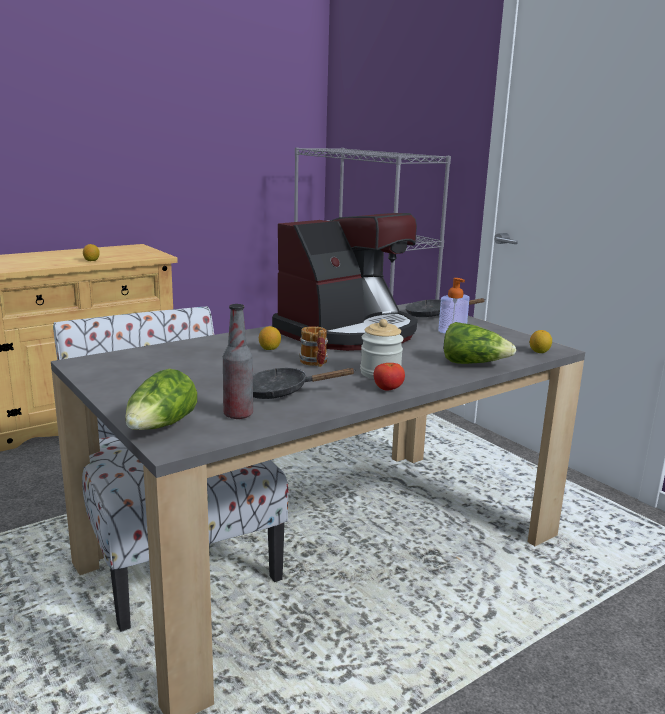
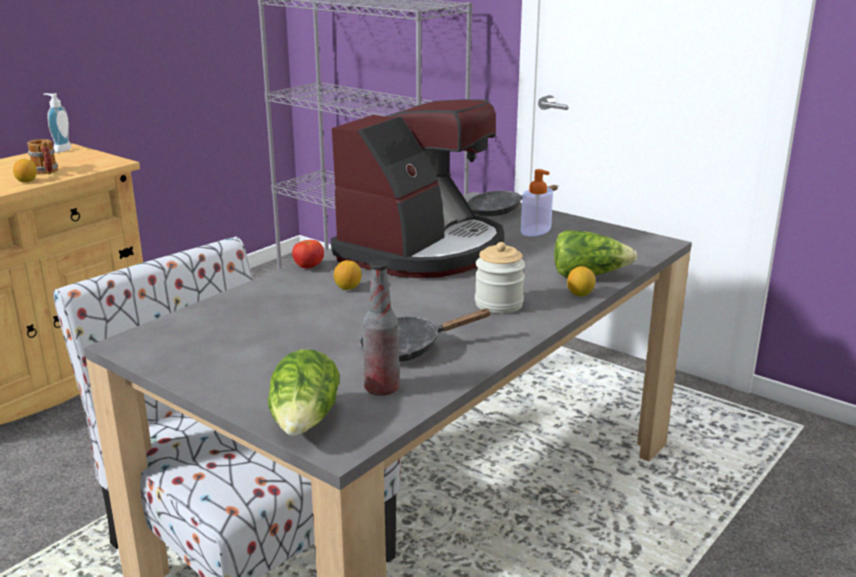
camera: 15 degrees left, 5 degrees up
(131, 246) = (60, 149): none -> soap dispenser
(315, 363) = (416, 301): mug -> mug (46, 172)
(388, 389) = (522, 325): tomato -> tomato (309, 267)
(539, 352) = (646, 249): lemon -> lemon (580, 294)

